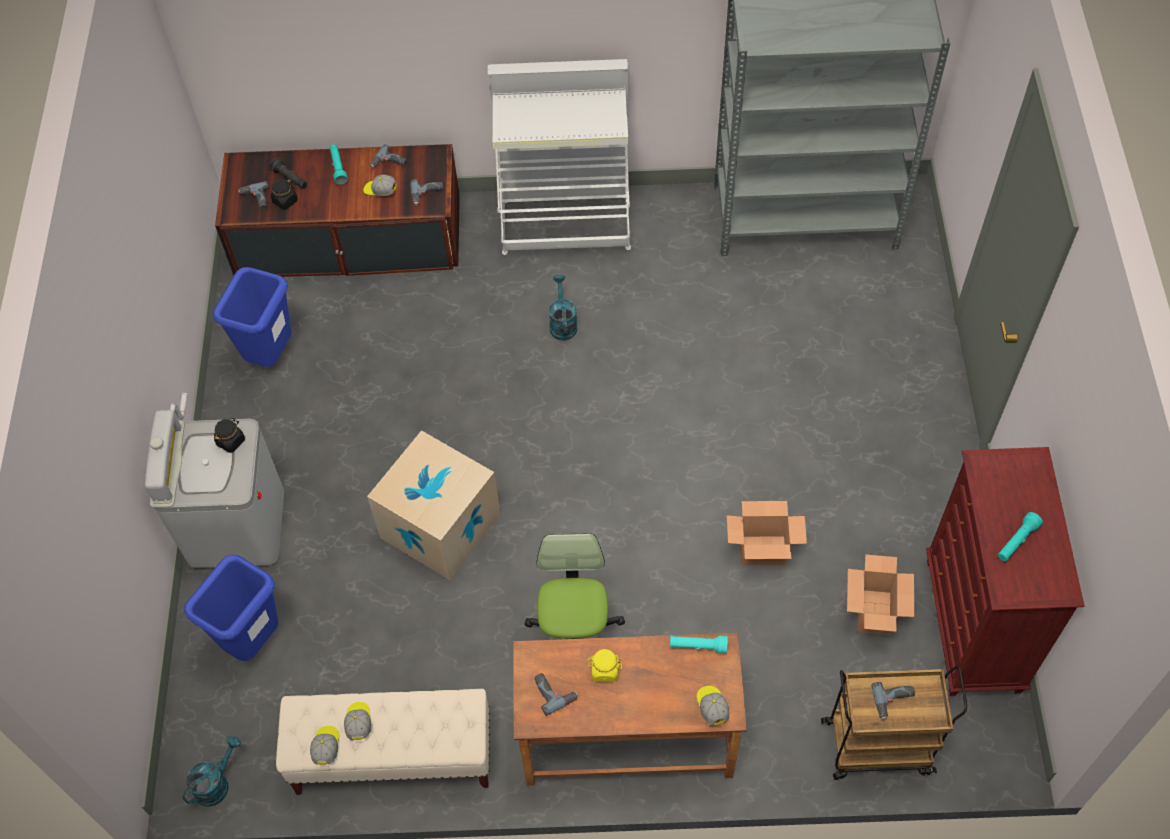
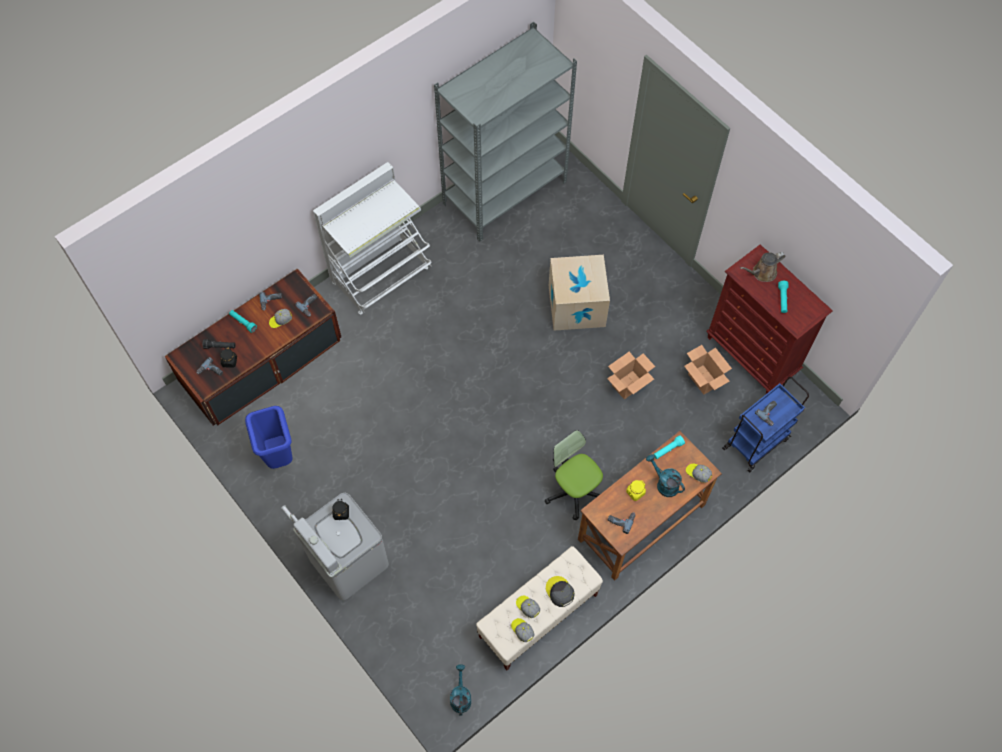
camera: 40 degrees left, 5 degrees up
(254, 640) = (413, 613): blue trash can -> none
(415, 734) = (559, 592): none -> grey cap
(440, 526) = (458, 484): cardboard box -> cardboard box (576, 306)
(562, 323) = (427, 332): turquoise watering can -> turquoise watering can (664, 483)
(876, 748) = (755, 444): brown cart -> blue cart
(1016, 487) = (762, 273): none -> brown watering can

